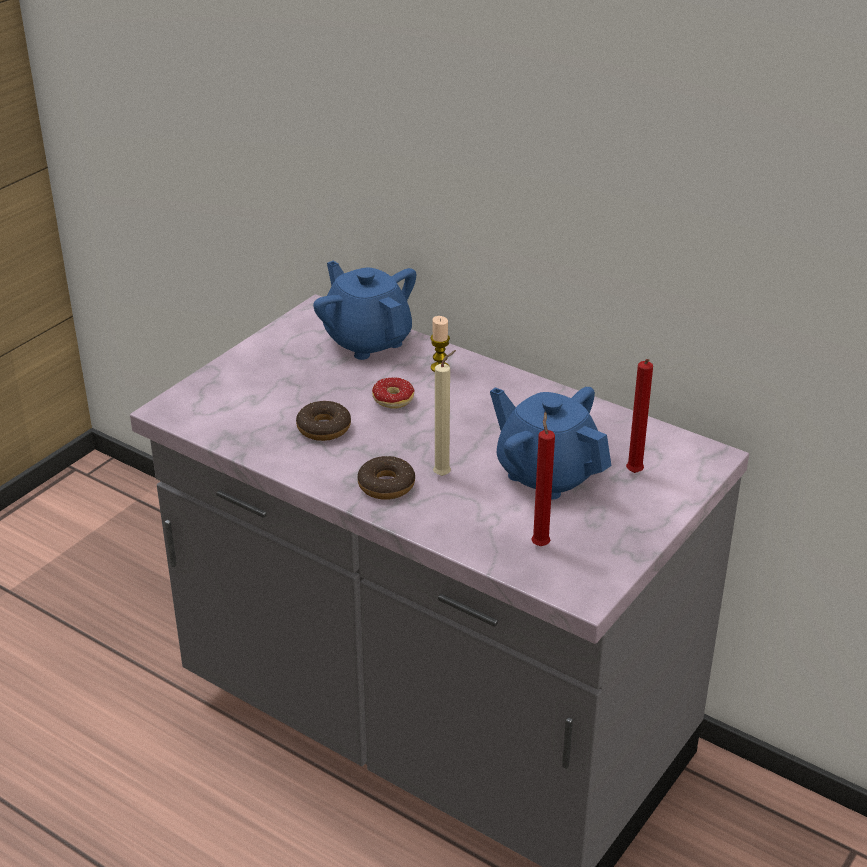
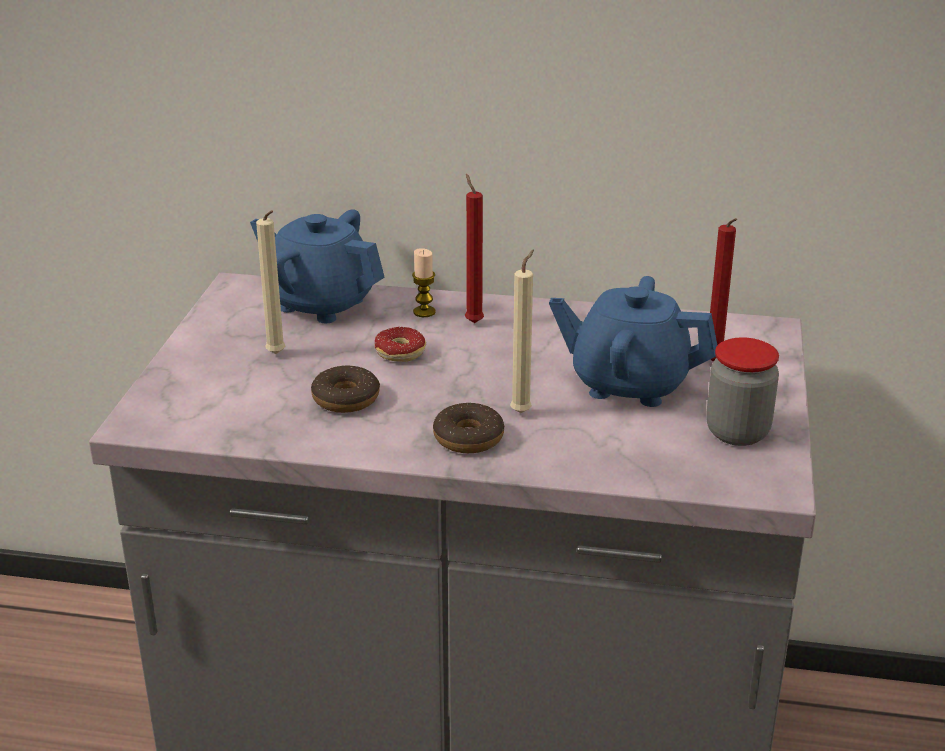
camera: 25 degrees left, 5 degrees down
(303, 378) = (277, 355): none -> beige candle
(540, 544) = (685, 451): red candle -> red candle (473, 321)
(596, 540) = (737, 432): none -> jar

